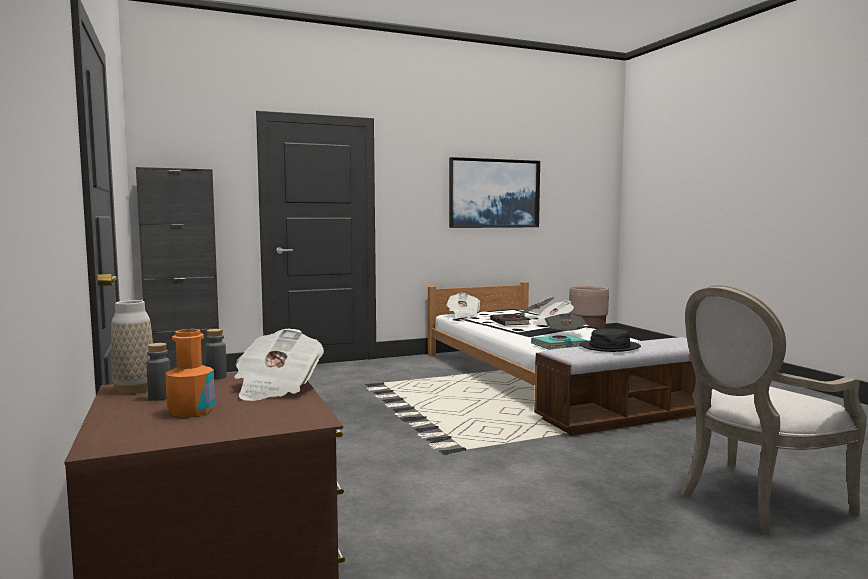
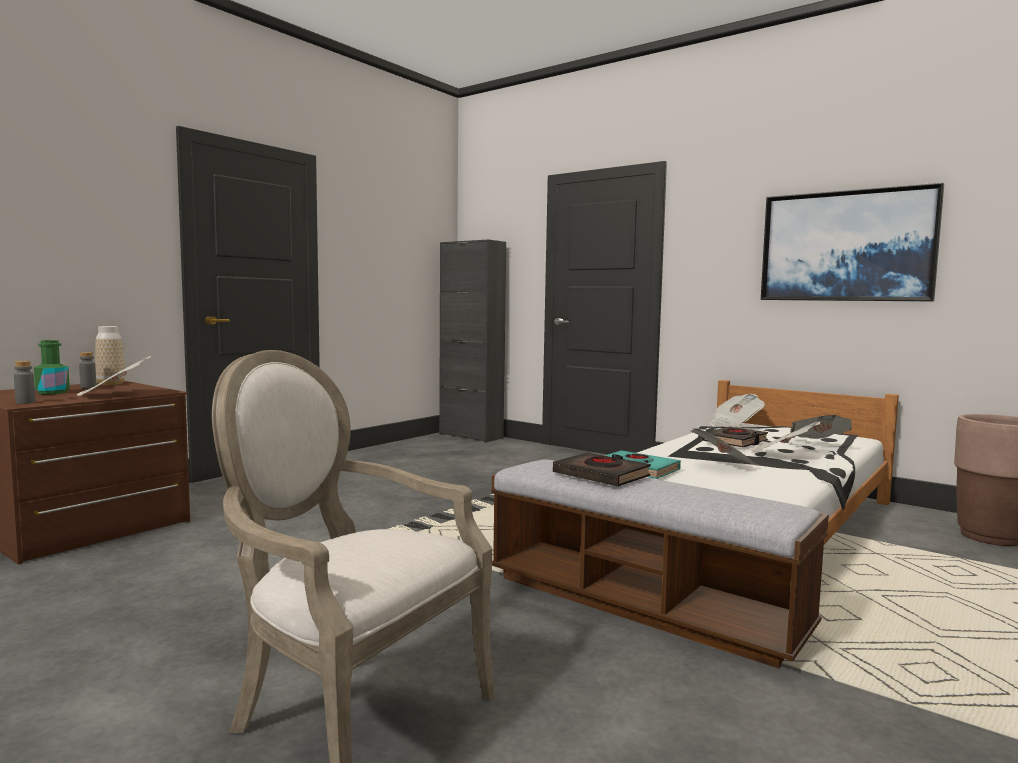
camera: 60 degrees right, 0 degrees up
(191, 410) = (52, 392): orange bottle -> green bottle
(216, 377) = (147, 387): grey bottle -> grey bottle (25, 402)
(609, 347) = (601, 475): black hat -> black book

